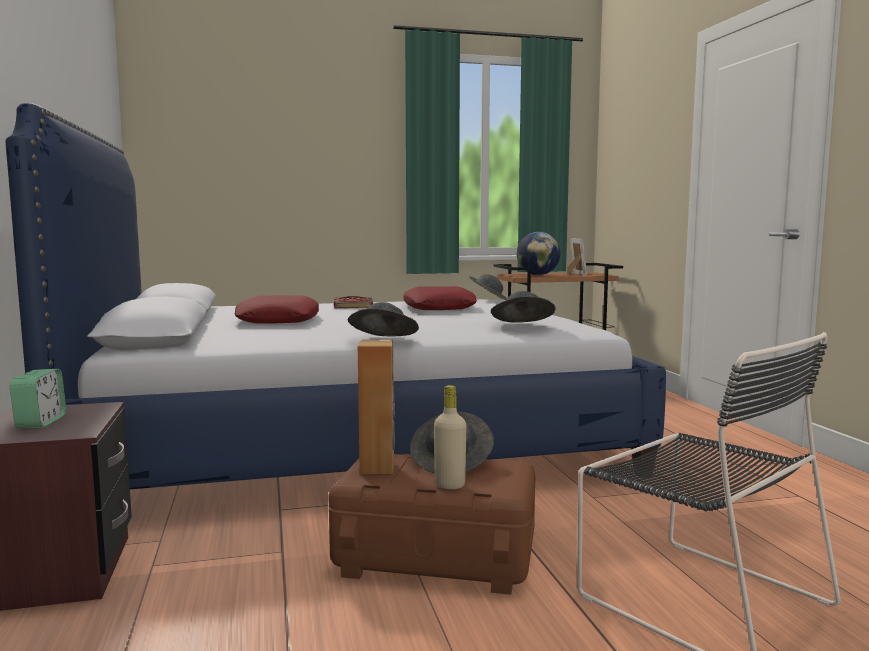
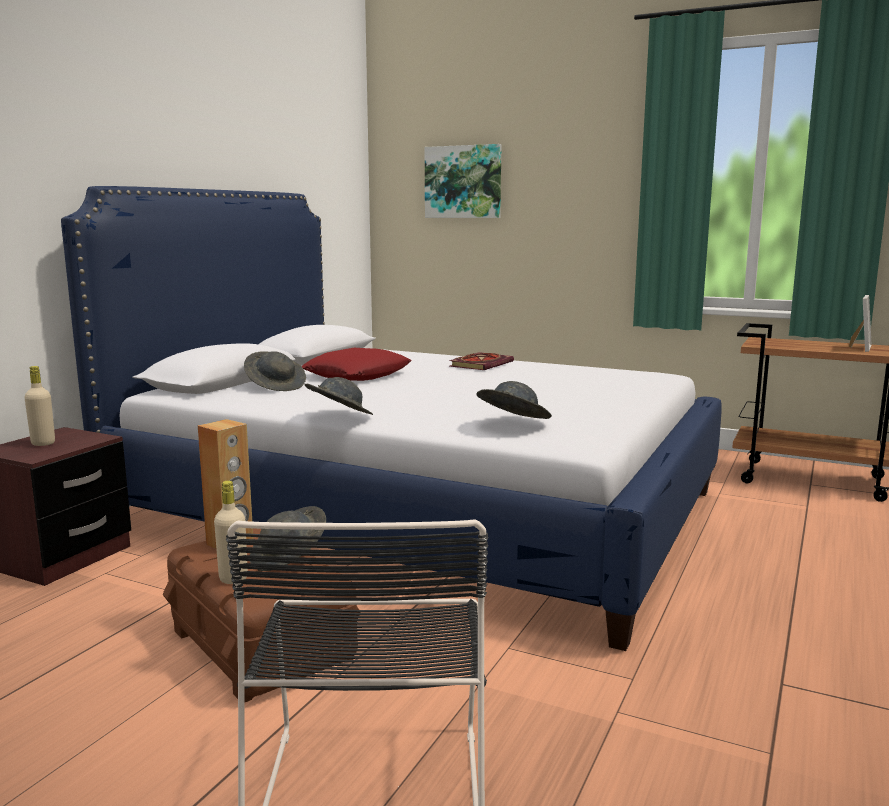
camera: 40 degrees right, 5 degrees up
(40, 422) = (43, 443): alarm clock -> beige bottle
(235, 151) = (463, 182): none -> picture
(438, 307) = (552, 379): red pillow -> none
(488, 299) = (655, 374): grey hat -> grey hat (276, 386)
(537, 275) = (793, 344): globe -> none

